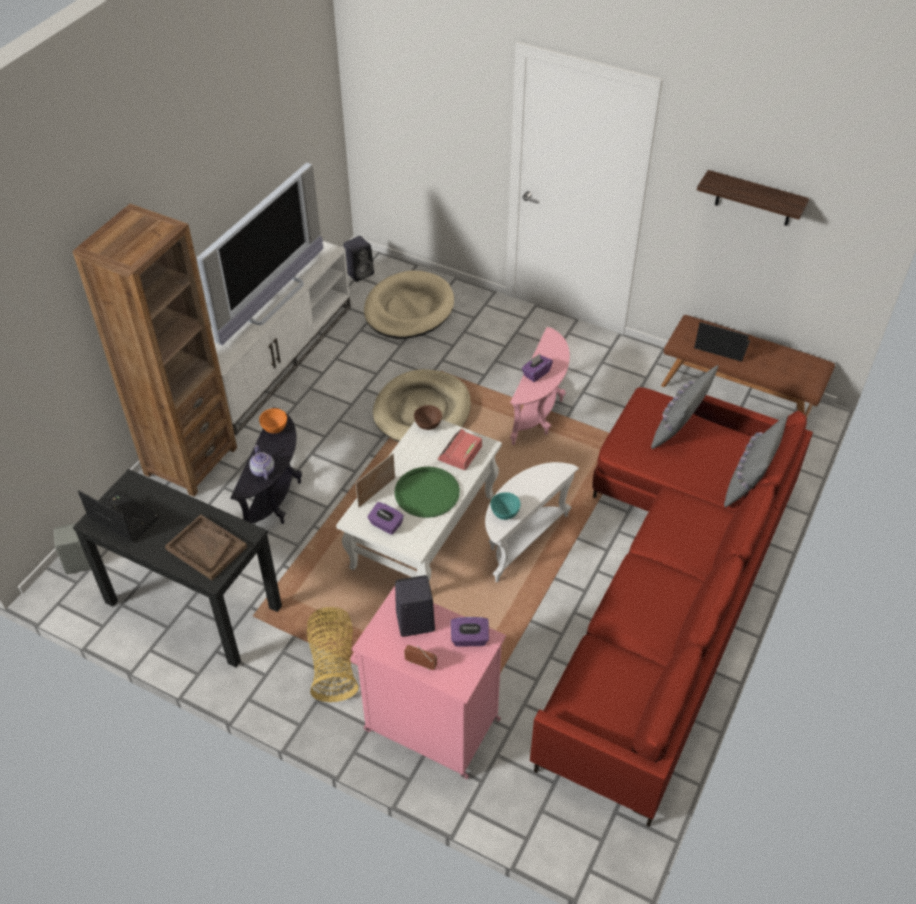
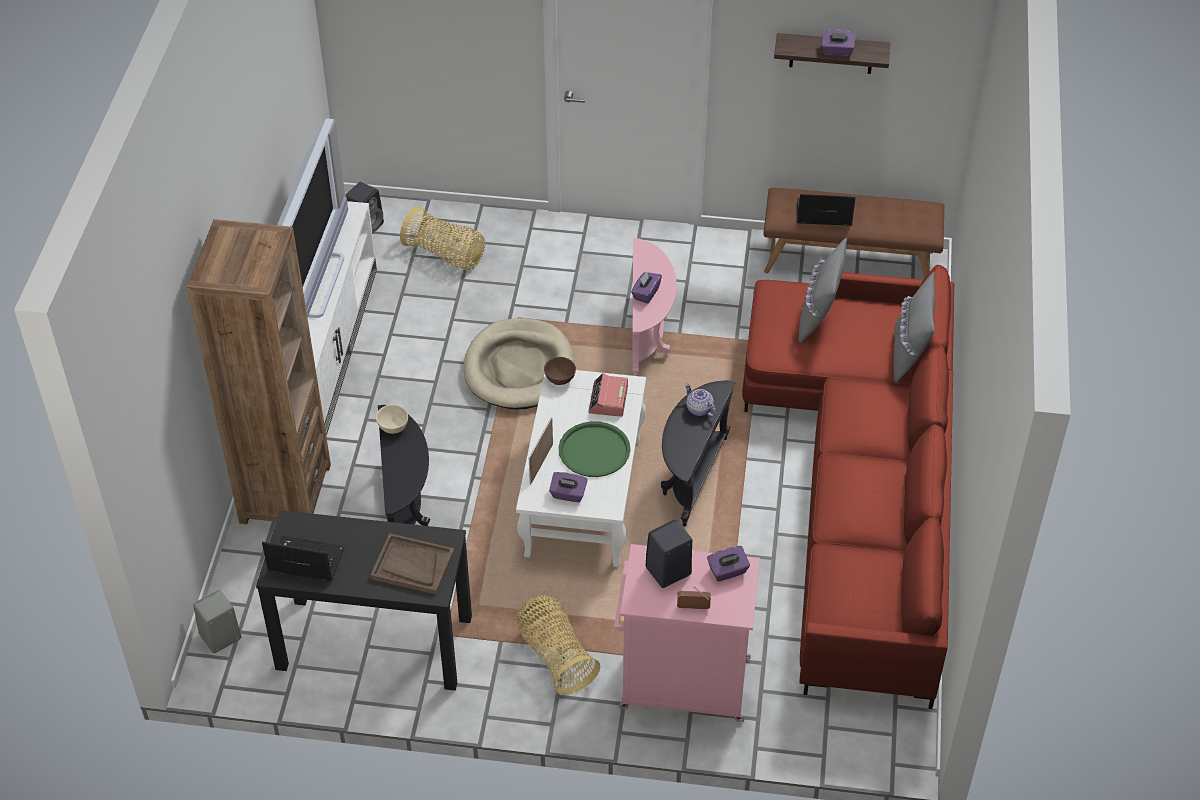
camera: 20 degrees left, 0 degrees up
(262, 471) = (405, 476): teapot -> teapot (699, 409)
(274, 428) = (393, 427): orange bowl -> beige bowl
(408, 309) = (445, 255): beige dog bed -> basket
(505, 513) = (682, 449): turquoise bowl -> none
(522, 541) = (691, 477): white side table -> black side table
(756, 195) = (837, 51): none -> purple tissue box

